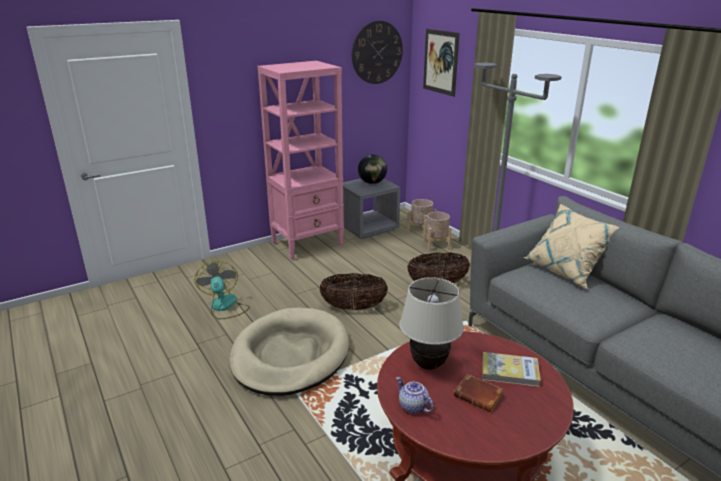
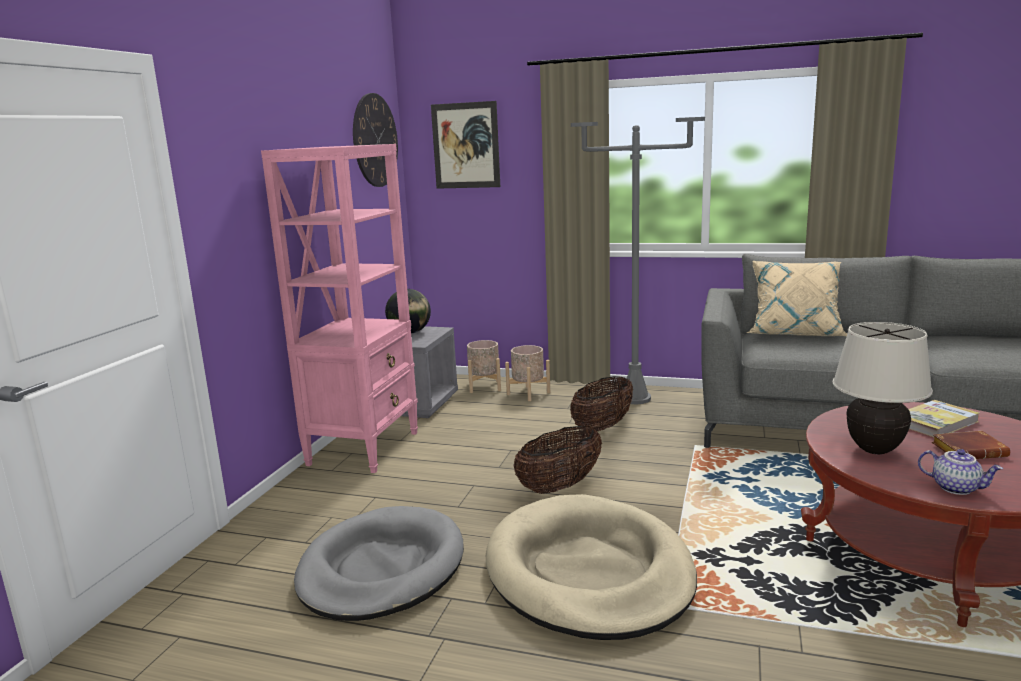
camera: 40 degrees left, 10 degrees down
(224, 307) = (381, 569): fan -> grey dog bed
(412, 406) = (956, 488): teapot -> teapot turned 150 degrees counterclockwise

